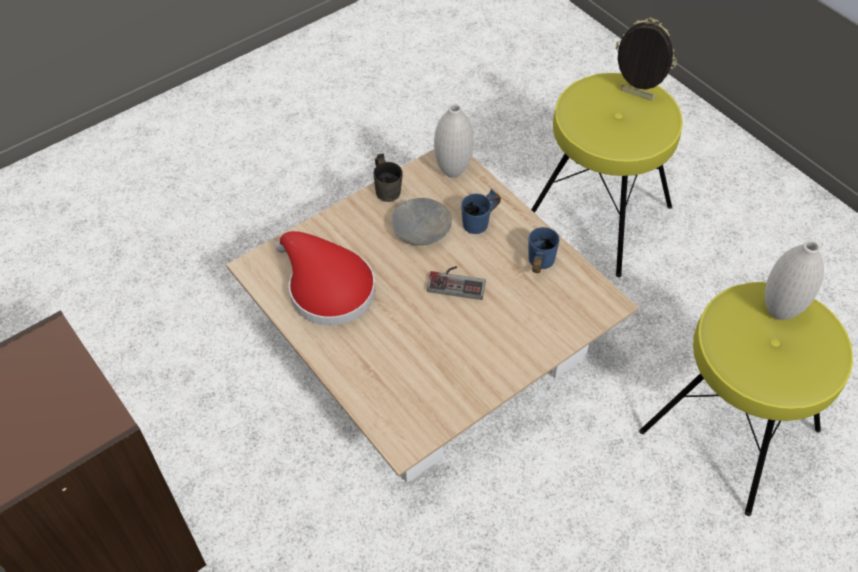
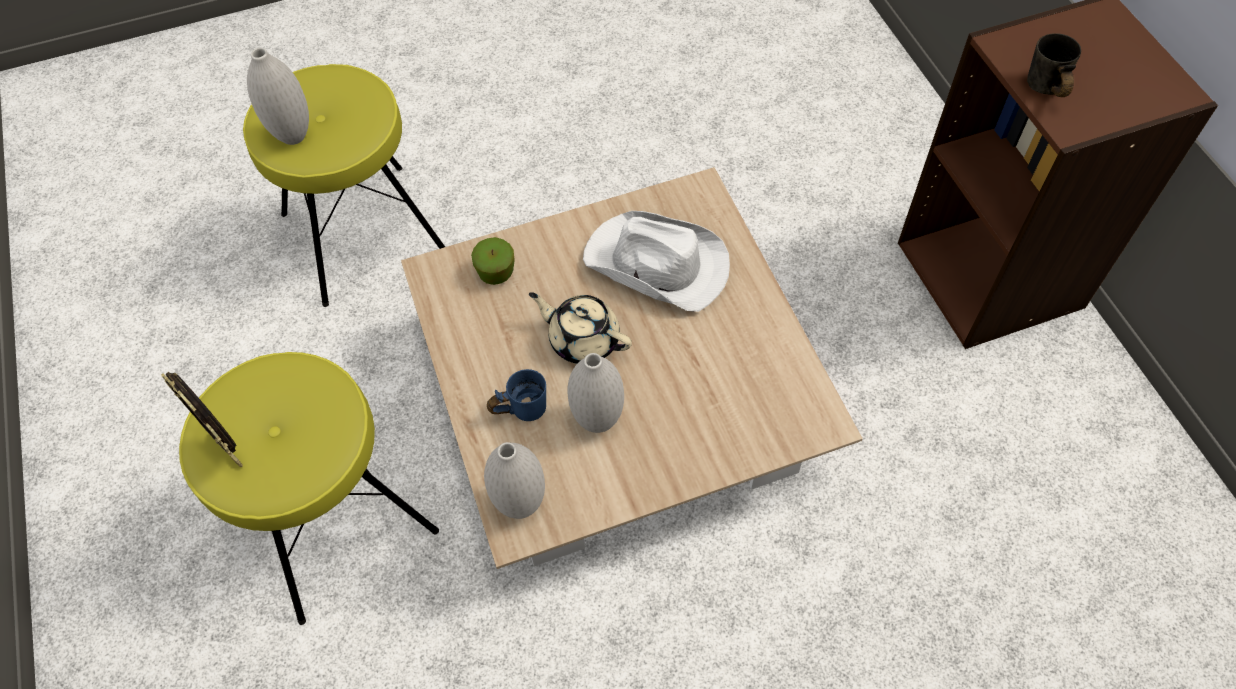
camera: 160 degrees left, 5 degrees up
(326, 288) = (740, 371): red hat -> none
(389, 189) = (619, 498): grey mug -> grey mug (1042, 91)
(419, 356) = (657, 265): none -> white hat
(422, 229) = (598, 421): grey bowl -> white vase
(457, 281) = (583, 339): game controller -> beige teapot
(536, 264) = (482, 336): blue mug -> none
(553, 316) = (496, 273): none -> apple

